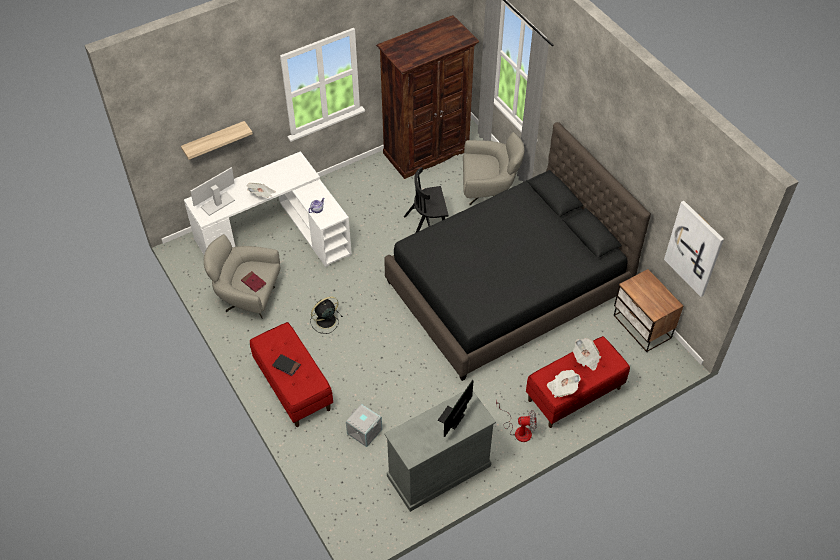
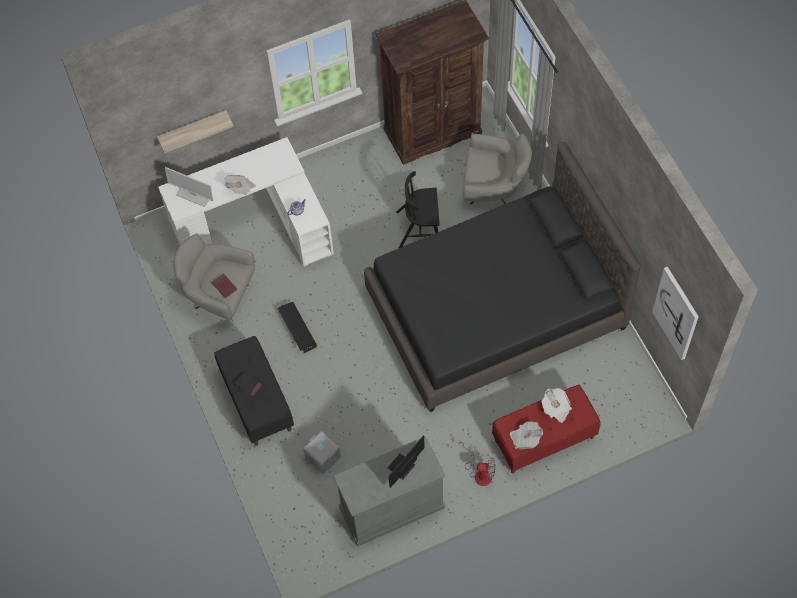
camera: 10 degrees right, 10 degrees up
(218, 203) = (193, 195): monitor -> monitor turned 120 degrees counterclockwise
(293, 386) = (256, 400): red bench -> black bench
(325, 321) = (297, 329): black fan -> black storage box
(641, 327) = (630, 370): nightstand -> none

